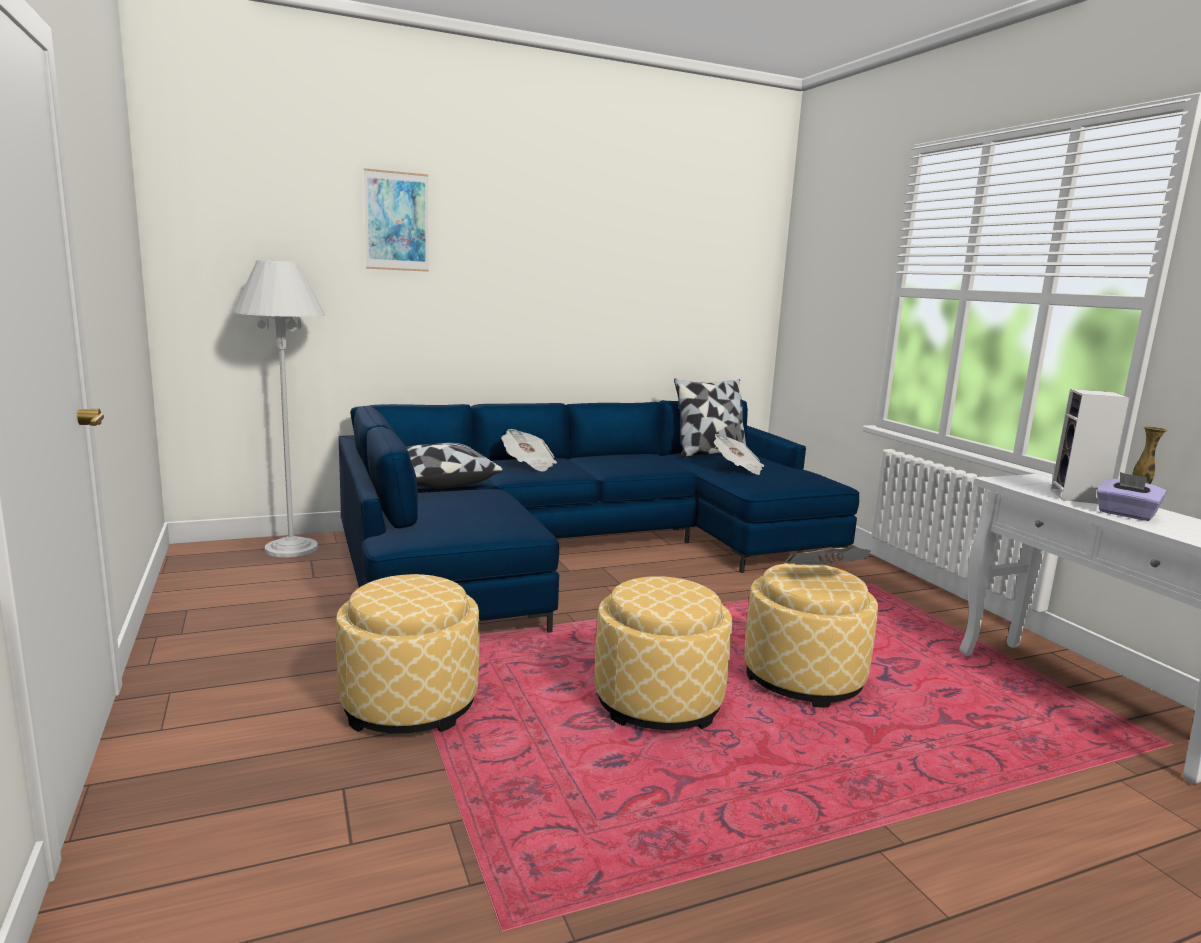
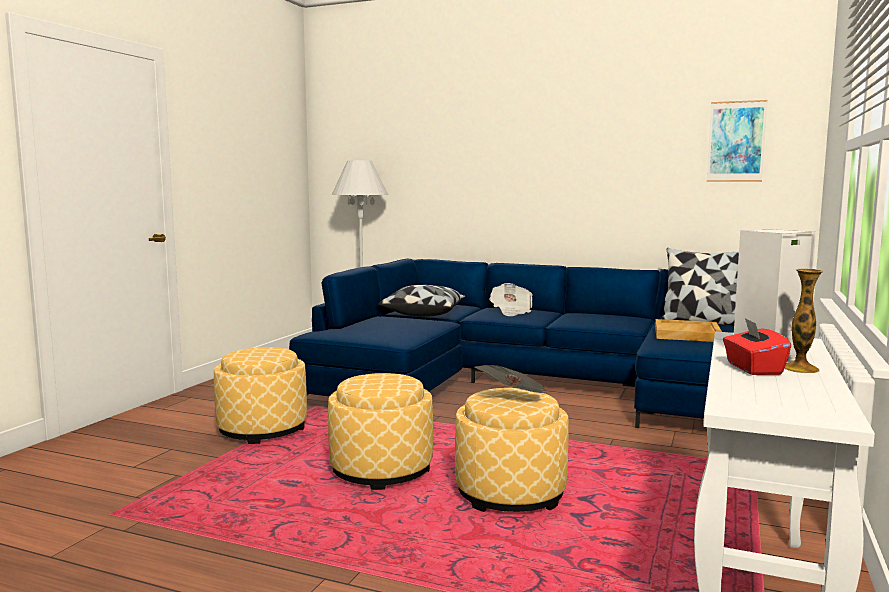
camera: 45 degrees right, 5 degrees down
(397, 221) = (446, 128): picture -> picture (736, 141)
(738, 469) = (687, 334): newspaper -> beige tray
(1126, 514) = (753, 369): purple tissue box -> red tissue box

